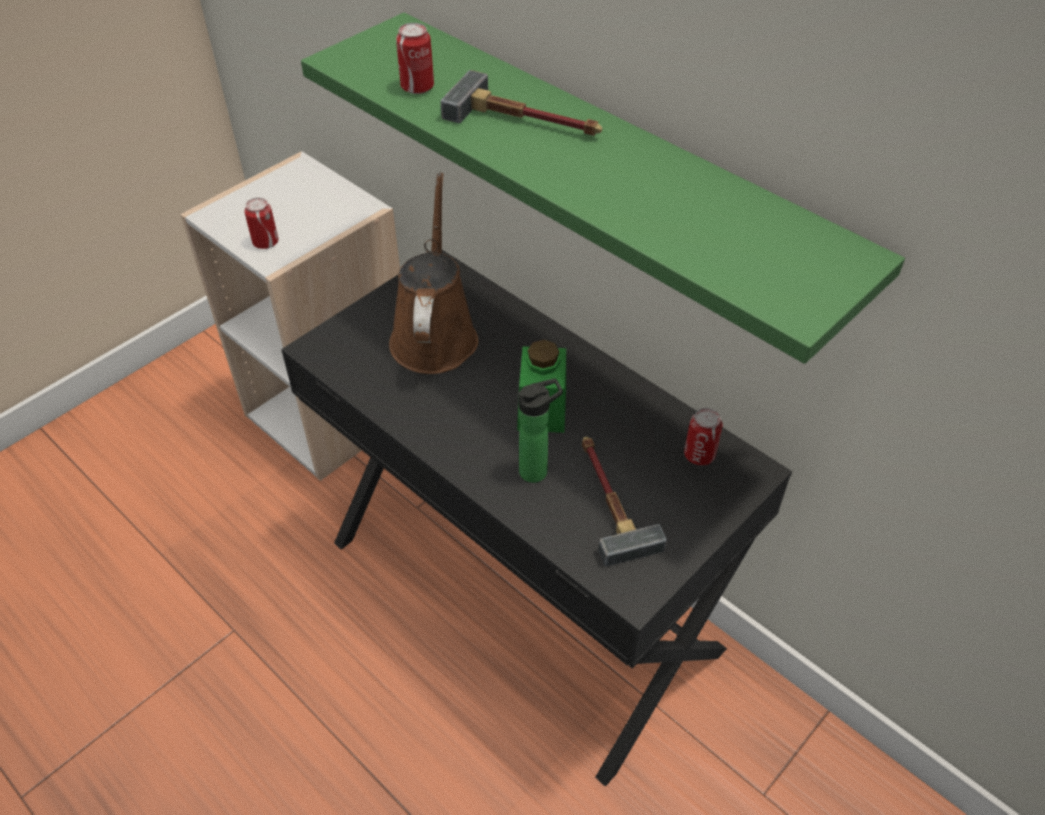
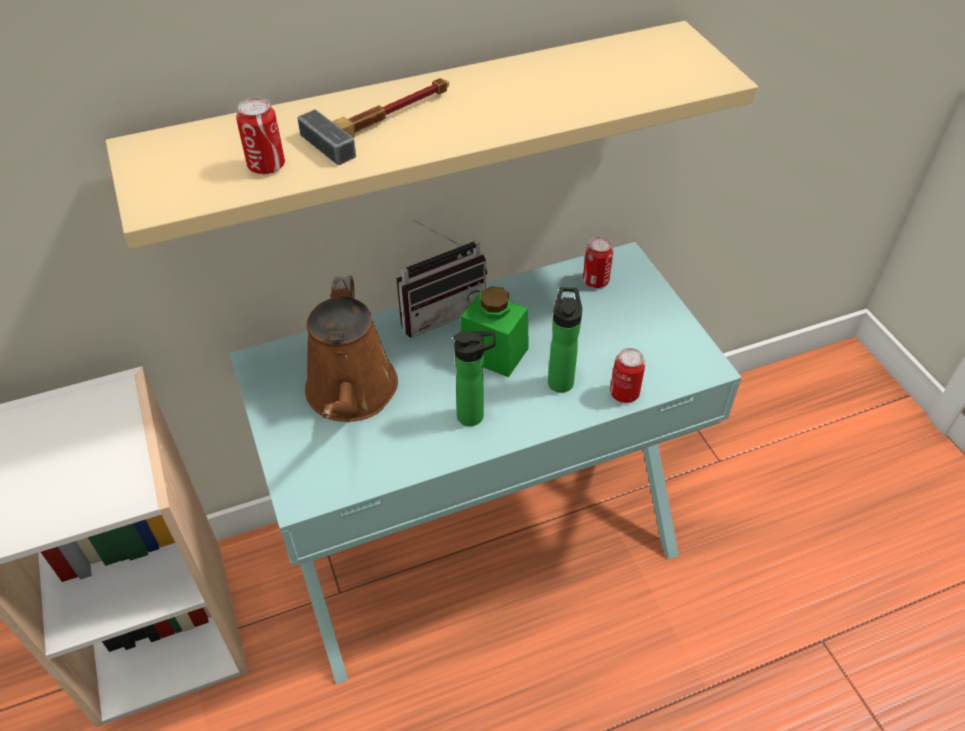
camera: 65 degrees left, 0 degrees up
(265, 242) = (99, 493): can -> can (624, 393)
(434, 334) = (351, 394): brown watering can -> brown watering can turned 120 degrees counterclockwise
(455, 423) = (474, 416): none -> bottle
(524, 592) = (481, 540): black desk -> turquoise desk
(571, 352) = (439, 311): none -> radio
(608, 499) = (612, 347): hammer -> none
(613, 169) = (422, 126): green shelf -> beige shelf

